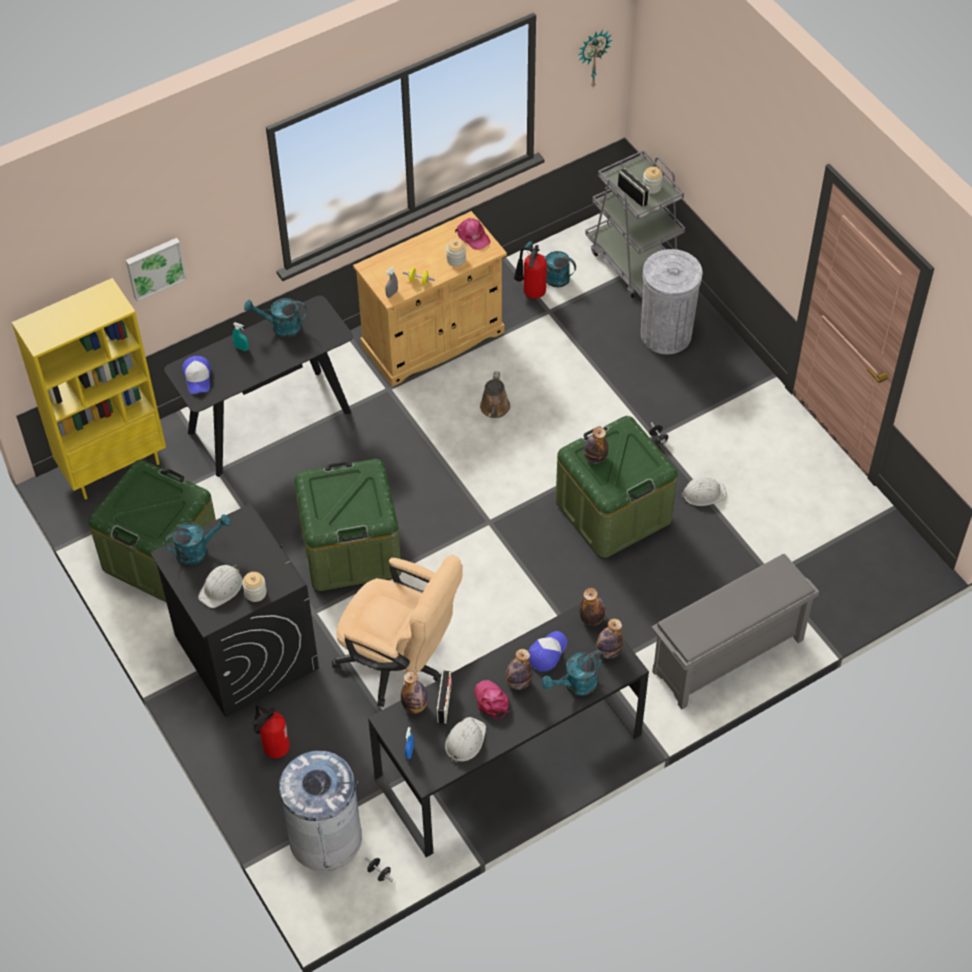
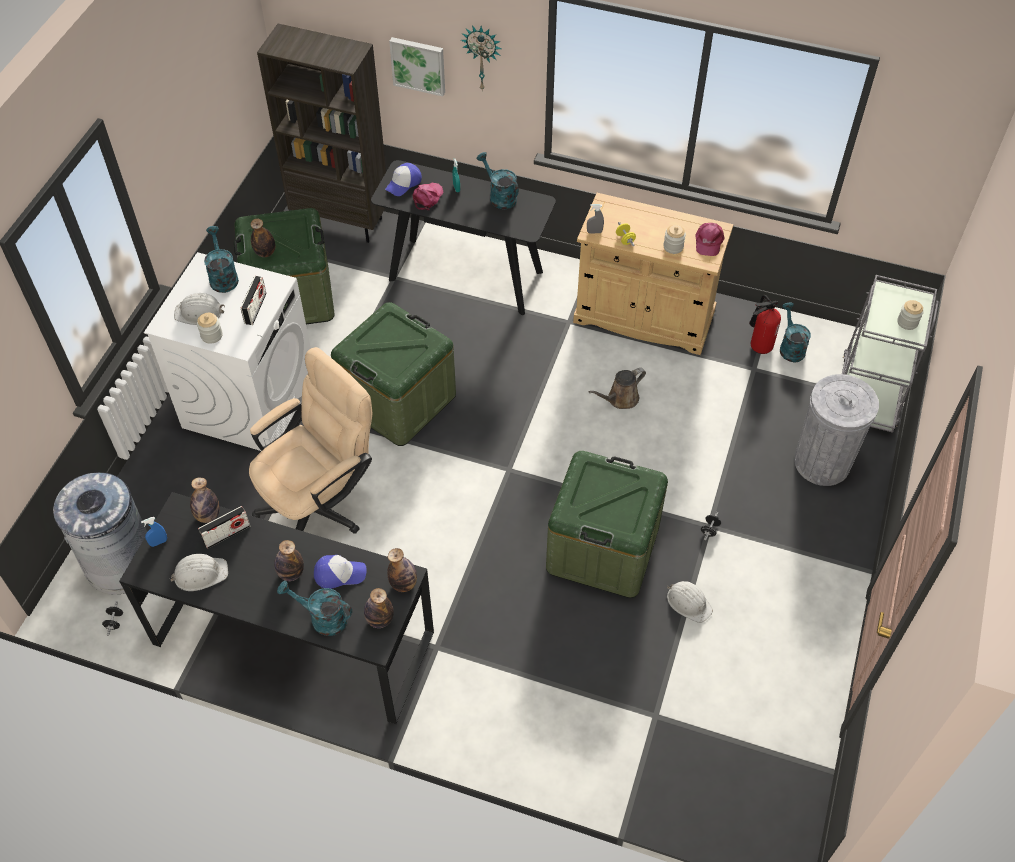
camera: 50 degrees right, 0 degrees up
(114, 466) = (342, 221): yellow bookcase -> brown bookcase
(197, 550) = (223, 276): turquoise watering can -> turquoise watering can turned 135 degrees counterclockwise
(245, 651) = (250, 400): black washing machine -> white washing machine
(272, 748) = (177, 474): fire extinguisher -> none
(400, 664) = (320, 503): beige office chair -> beige office chair turned 120 degrees counterclockwise
(491, 701) = (256, 566): pink cap -> pink cap (427, 198)
(592, 58) = (933, 158): wall clock -> wall clock (482, 57)
(595, 458) = (595, 480): bottle -> bottle (265, 253)
(633, 195) = (883, 315): radio -> radio (255, 308)
(727, 657) = (535, 739): grey shoe rack -> none

